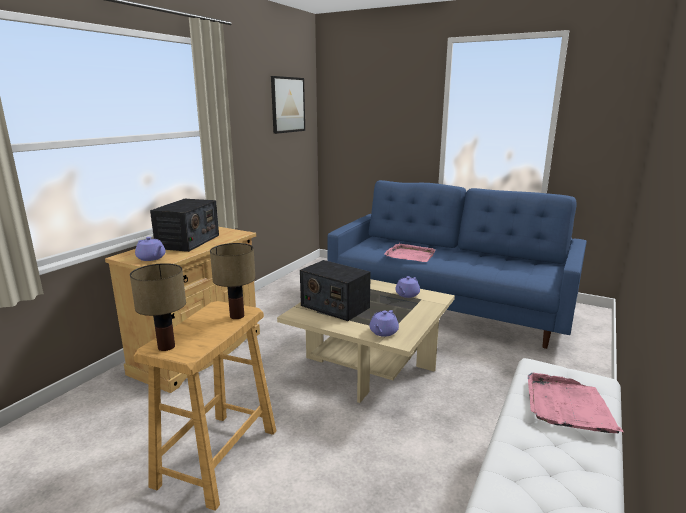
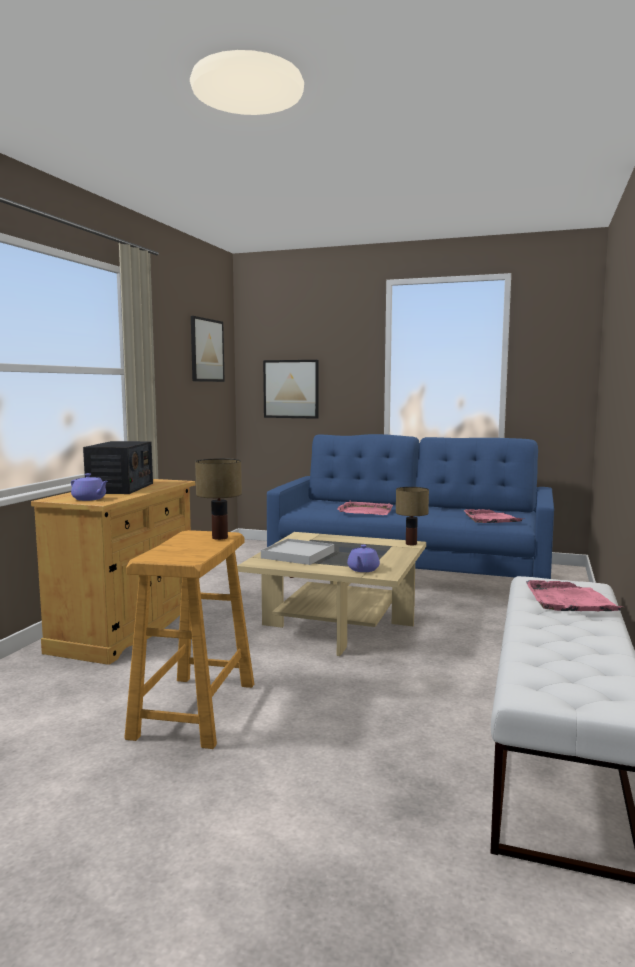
camera: 10 degrees left, 10 degrees down
(167, 347) = (162, 557): table lamp -> table lamp (411, 544)
(334, 306) = (298, 555): radio -> white tray
(362, 137) = (291, 389): none -> picture
(407, 294) = (374, 543): purple teapot -> none
(521, 272) = (491, 519): none -> pink tray

